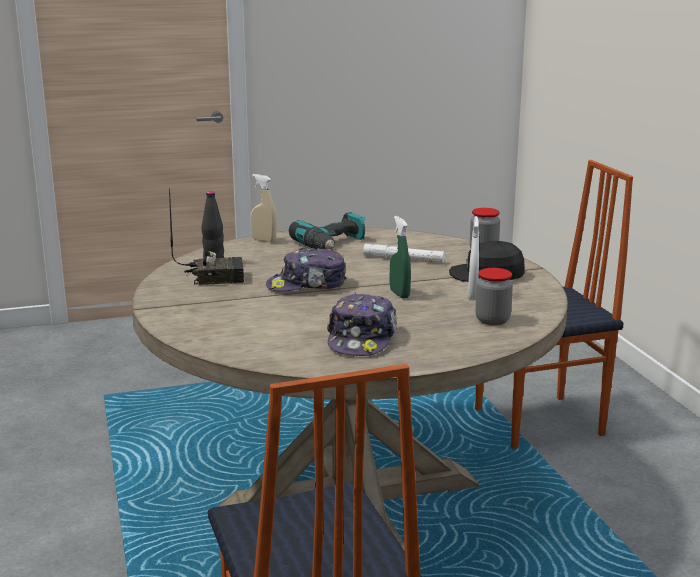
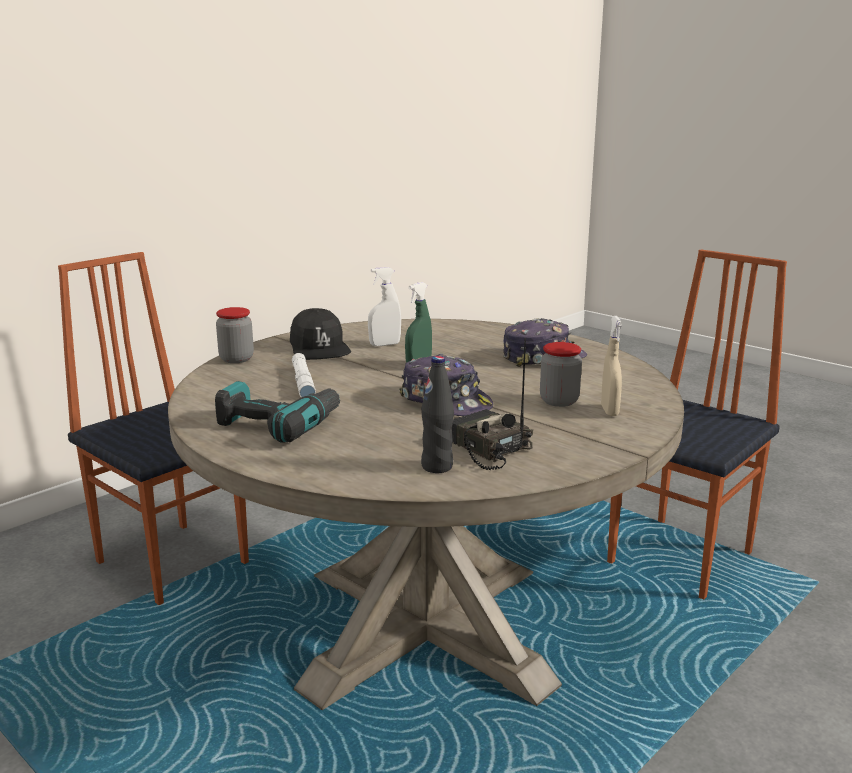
camera: 120 degrees left, 0 degrees up
(264, 240) = (298, 467): beige spray bottle -> beige spray bottle (609, 411)
(492, 320) = (437, 332): jar -> jar (559, 401)

